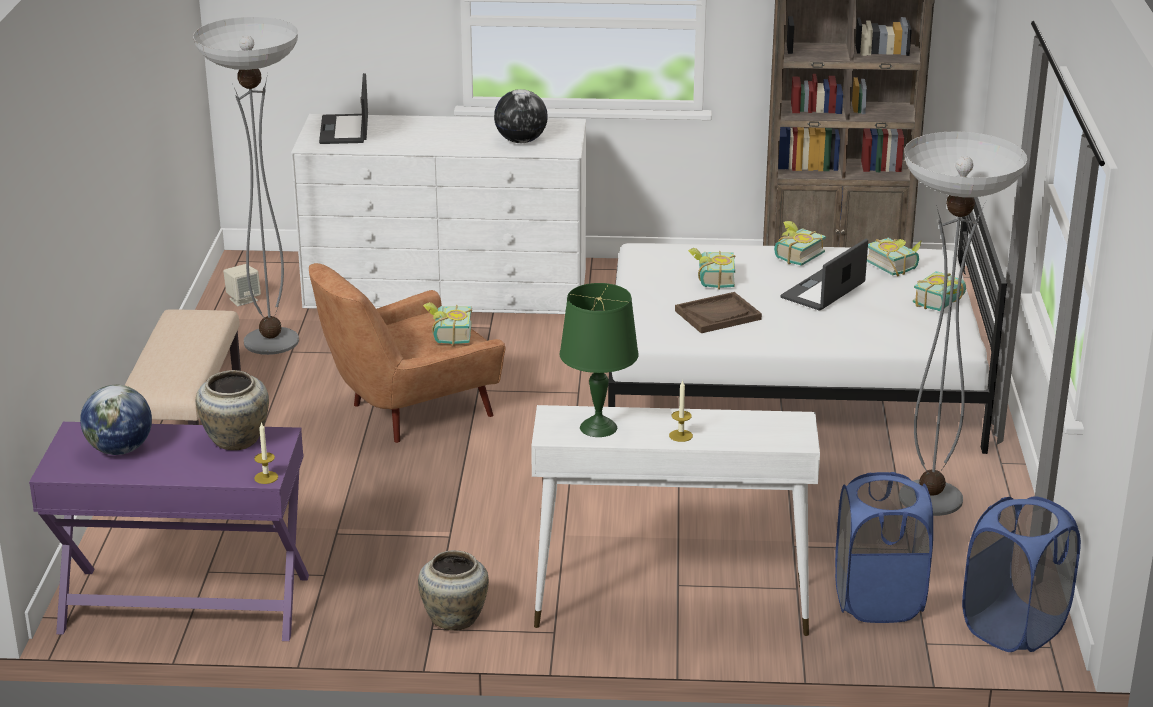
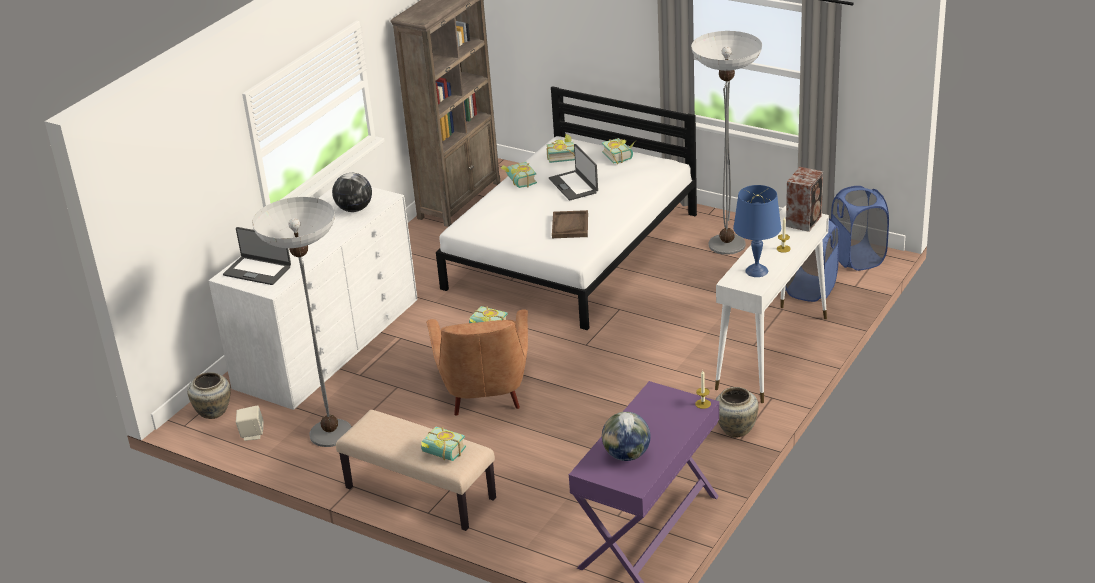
camera: 60 degrees left, 5 degrees up
(235, 441) = (649, 408): beige vase -> beige vase (214, 412)
(597, 427) = (756, 271): green table lamp -> blue table lamp
(711, 280) = (523, 216): book -> book (442, 454)
(781, 436) = (804, 220): none -> speaker

